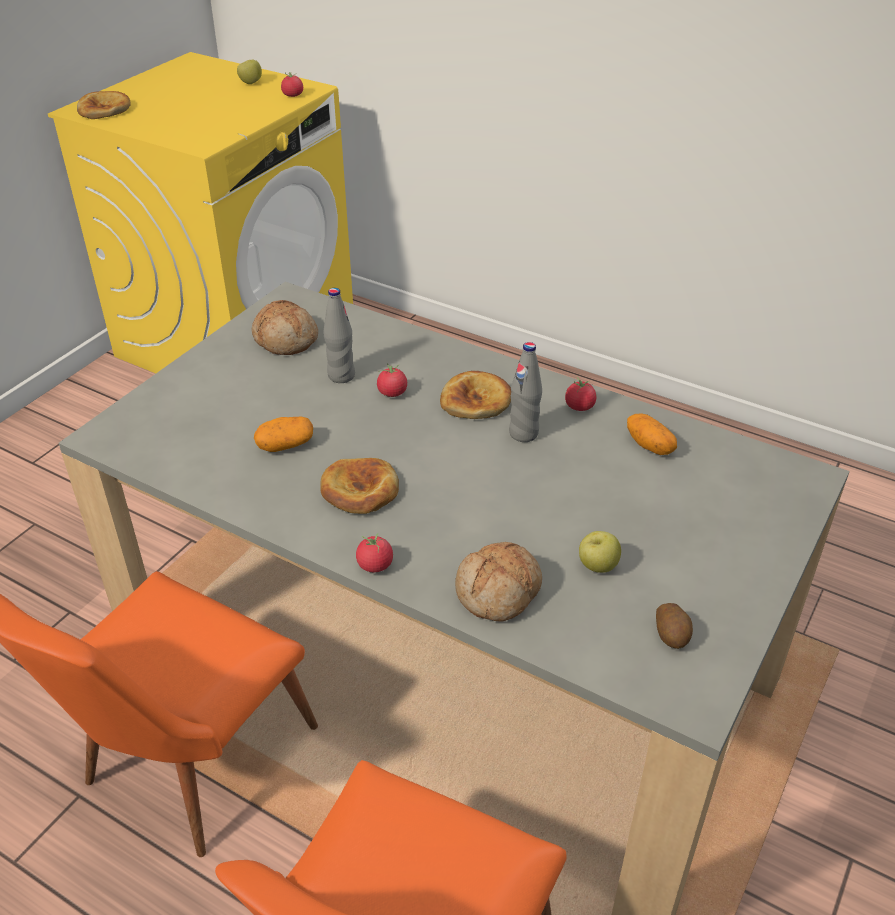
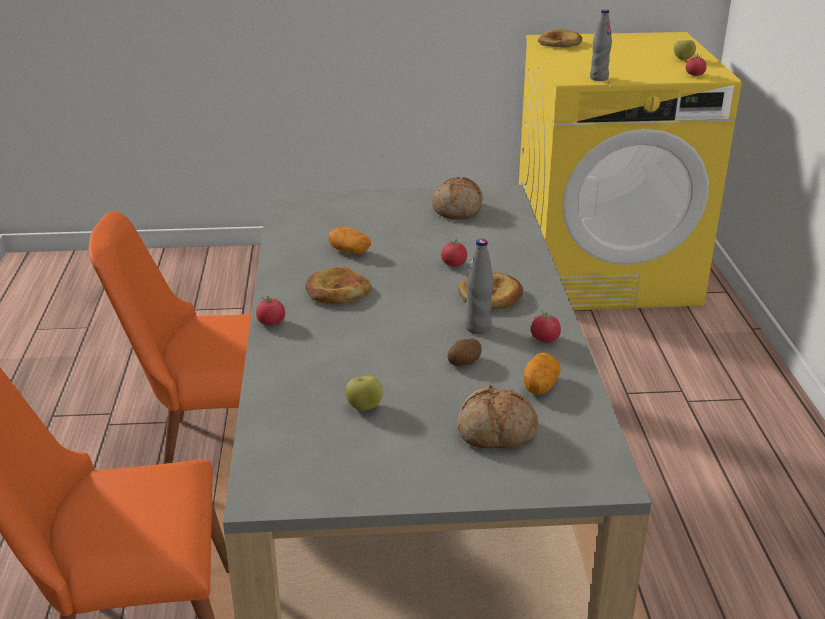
camera: 55 degrees right, 10 degrees down
(341, 376) = (446, 241): grey bottle -> grey bottle (598, 78)
(499, 592) = (293, 376): bread -> bread (496, 432)
(672, 635) = (324, 464): potato -> potato (465, 362)

